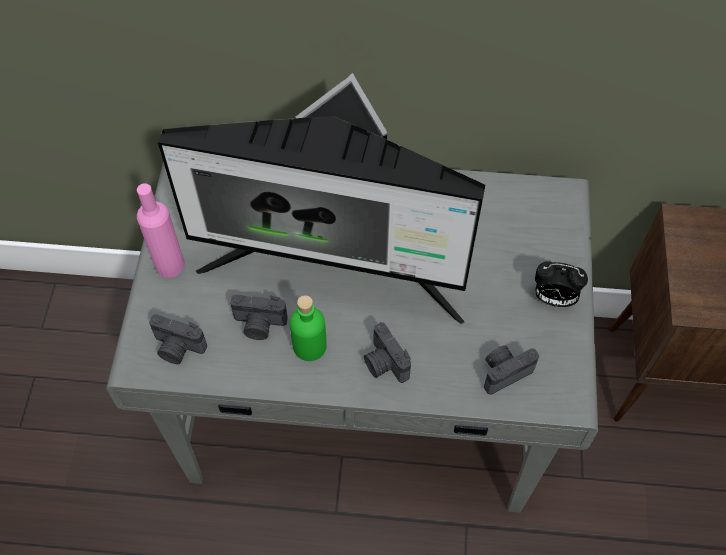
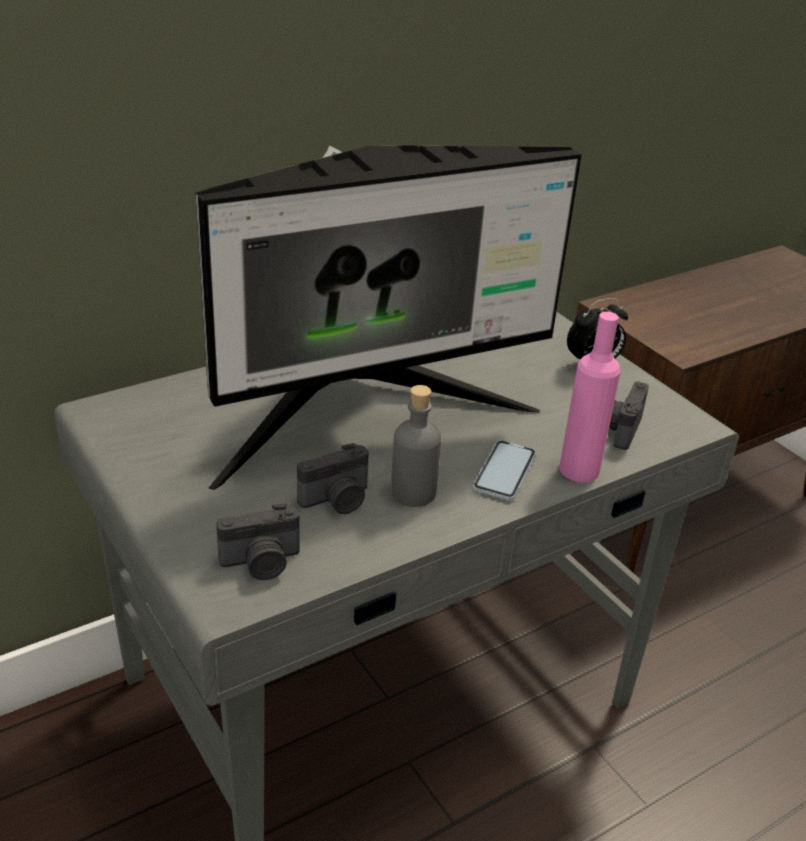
camera: 40 degrees left, 25 degrees down
(169, 265) = (168, 496): pink bottle -> pink bottle (579, 469)
(309, 346) = (413, 492): green bottle -> grey bottle
(384, 363) = (504, 472): camera -> phone

